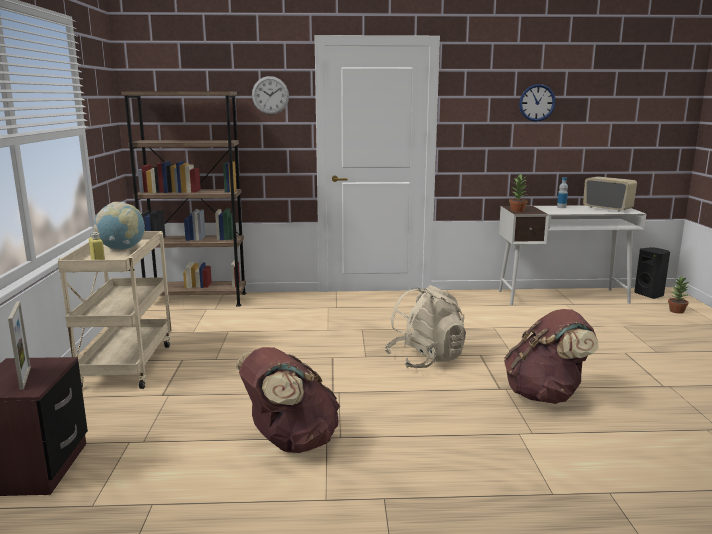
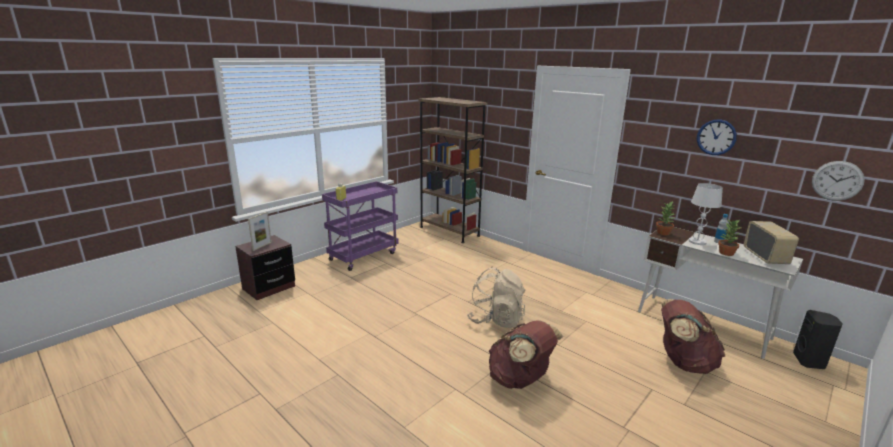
camera: 45 degrees right, 5 degrees up
(122, 249) = (367, 193): globe -> none
(127, 364) = (363, 256): beige cart -> purple cart
(270, 95) = (506, 106): wall clock -> wall clock (837, 180)
(290, 442) = (353, 326): brown backpack -> brown backpack (683, 362)
(551, 210) = (697, 242): none -> white table lamp
(676, 311) = (802, 388): potted plant -> potted plant (725, 253)

